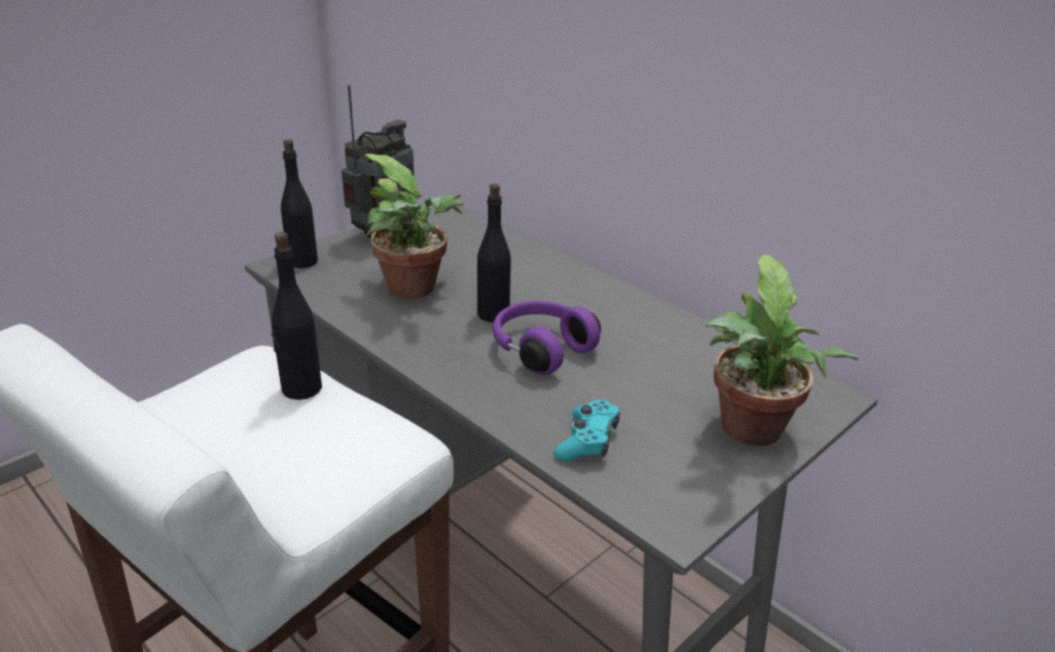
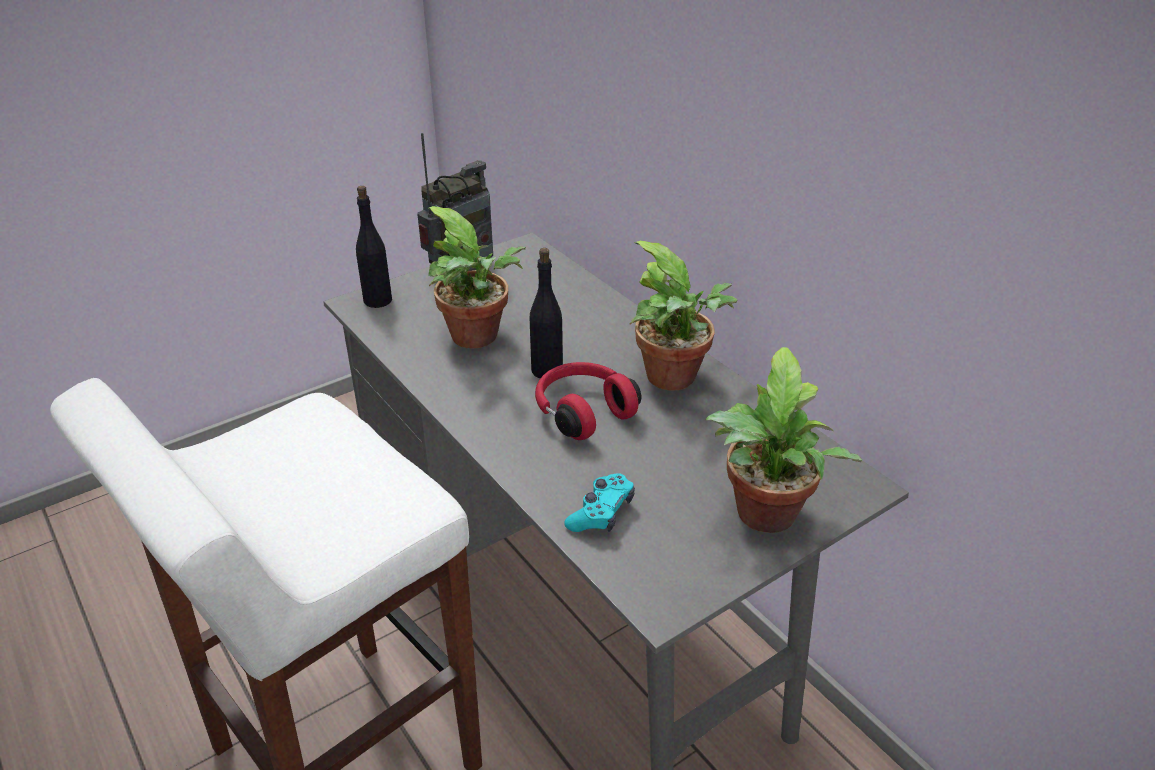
camera: 10 degrees right, 5 degrees up
(301, 388) = (342, 441): black bottle -> none
(540, 349) = (582, 412): purple headphones -> red headphones
(624, 315) = (676, 379): none -> potted plant

